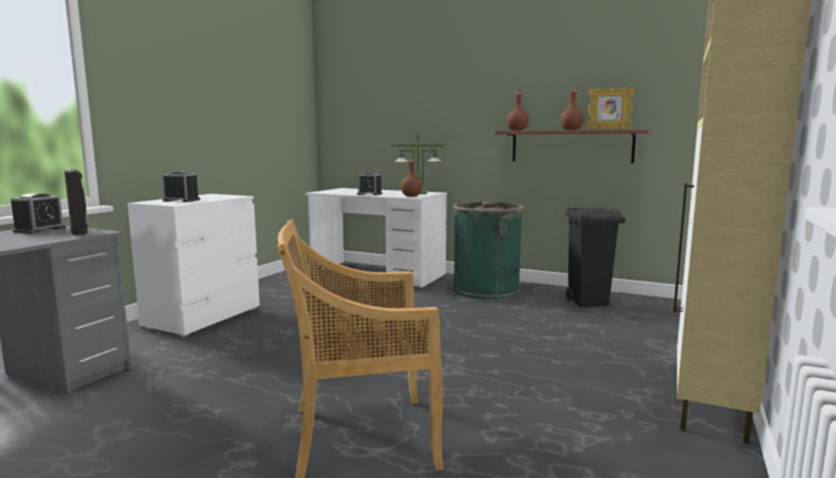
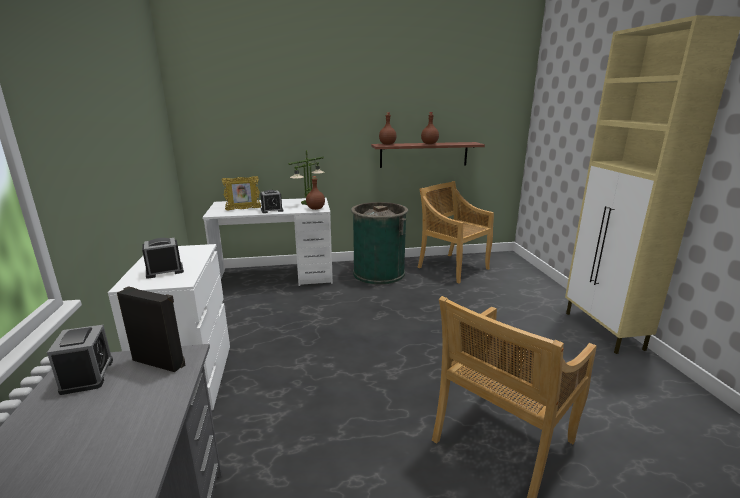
camera: 35 degrees left, 10 degrees up
(588, 302) = (452, 268): black trash can -> beige chair
(608, 129) = (456, 143): picture frame -> picture frame (243, 209)

